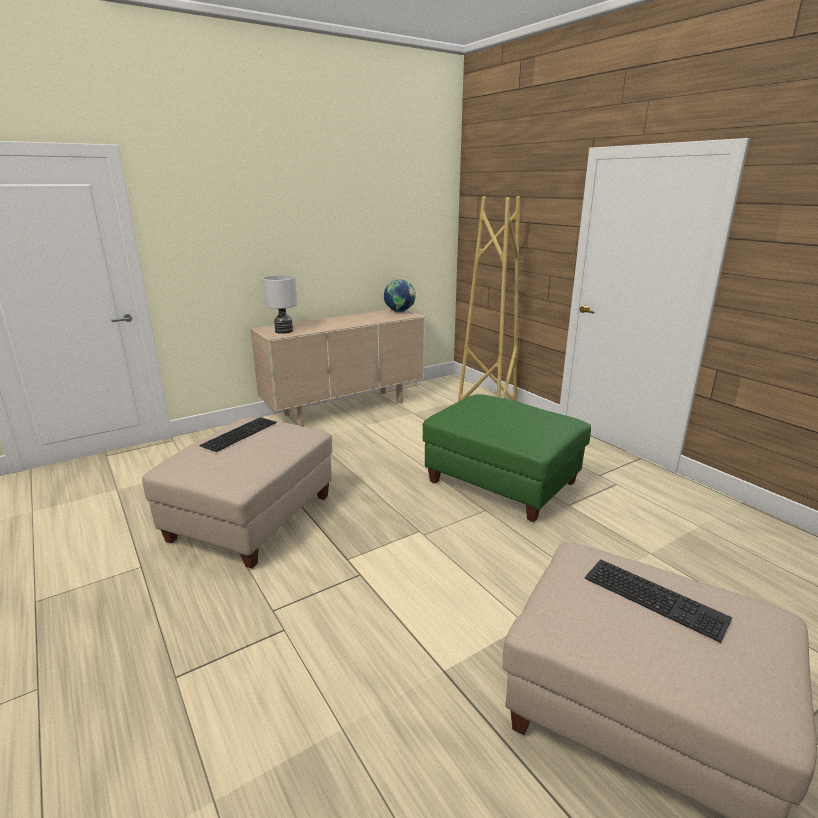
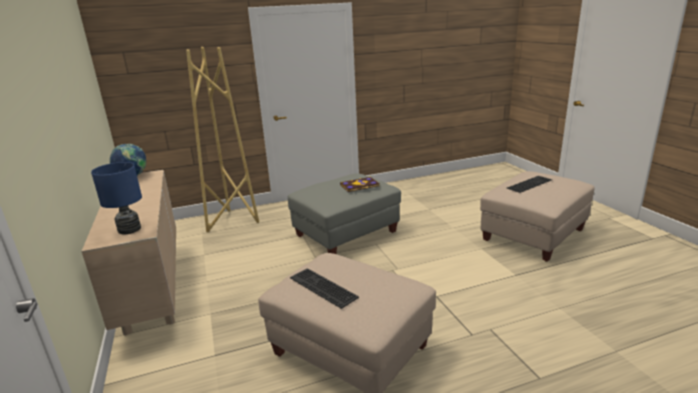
camera: 75 degrees left, 0 degrees up
(283, 331) = (129, 229): grey table lamp -> blue table lamp
(502, 483) = (346, 234): green ottoman -> grey ottoman
(516, 424) = (359, 186): none -> book

